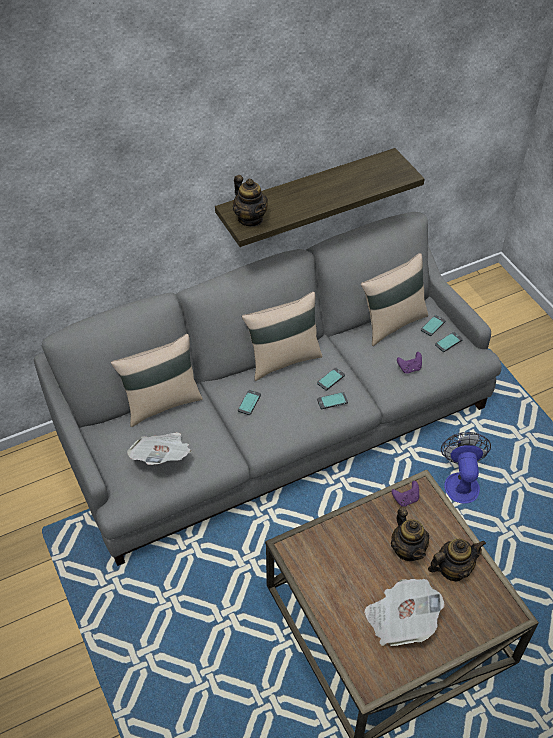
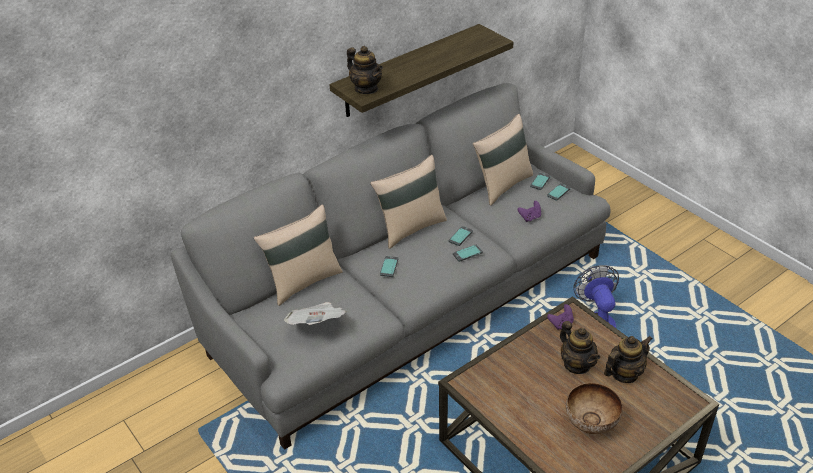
camera: 10 degrees left, 10 degrees down
(400, 620) = (590, 425): newspaper -> bowl

